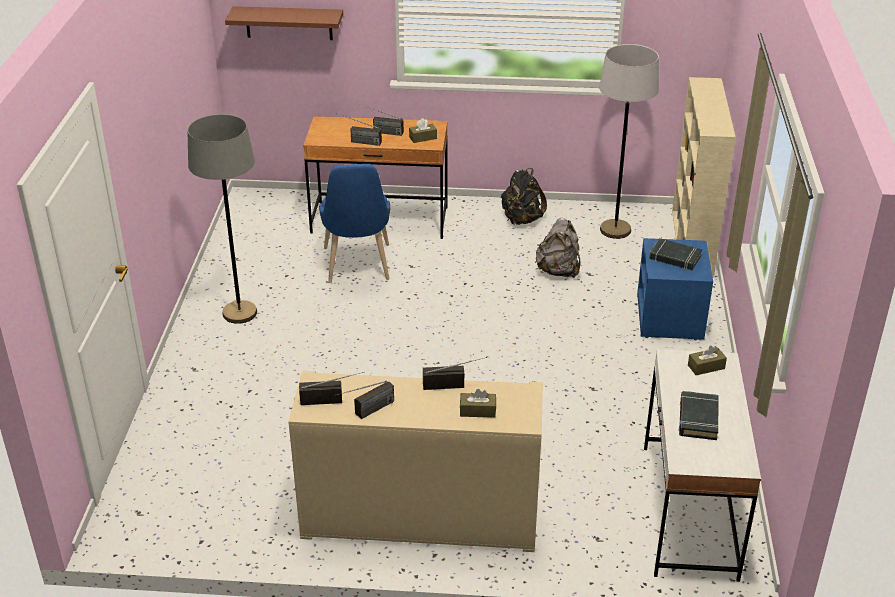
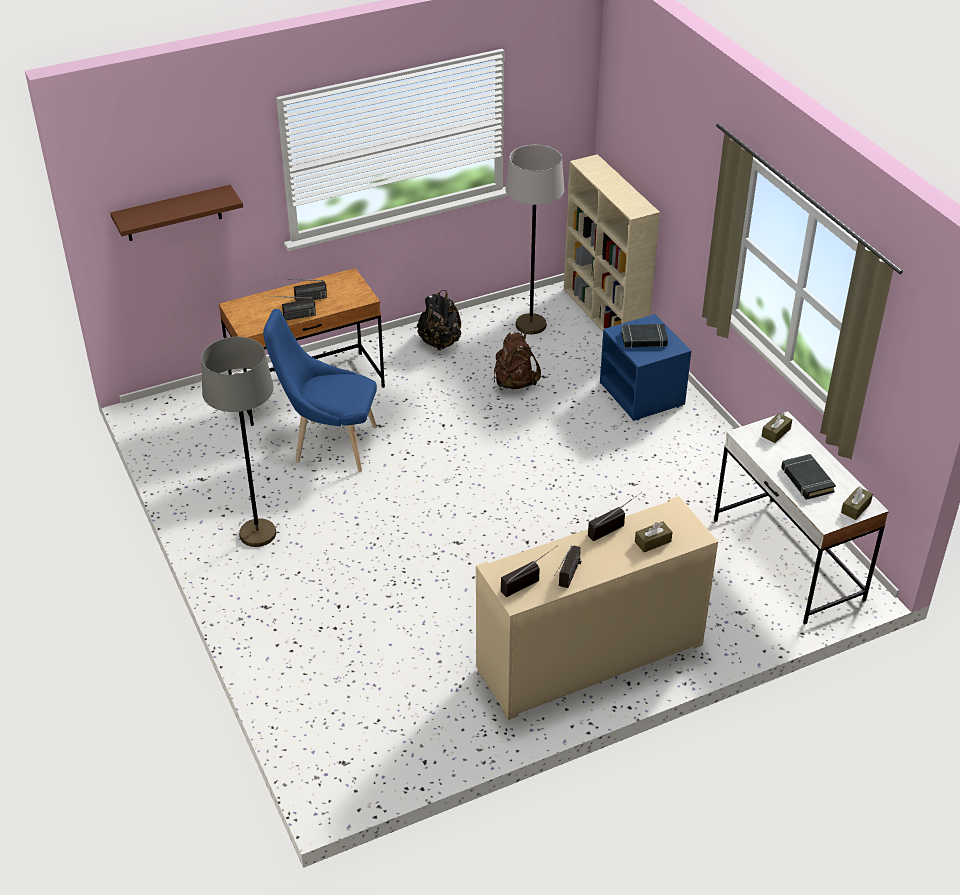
camera: 30 degrees left, 5 degrees up
(357, 267) = (329, 445): blue chair -> blue chair turned 135 degrees clockwise
(423, 138) = (349, 293): brown tissue box -> brown tissue box (855, 508)
(558, 271) = (514, 383): grey backpack -> brown backpack

